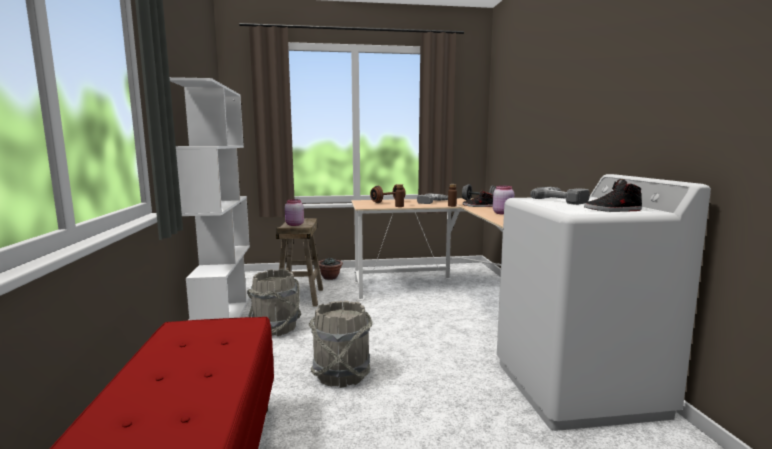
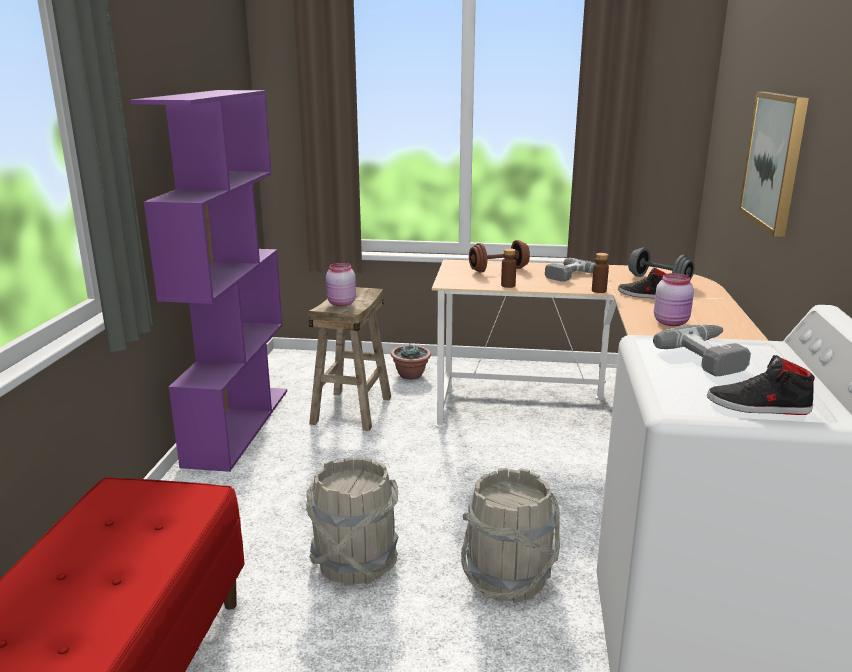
camera: 15 degrees right, 10 degrees up
(225, 312) = (238, 425): white bookcase -> purple bookcase
(275, 328) = (296, 465): grey bucket -> grey bucket (508, 578)
(544, 123) = (775, 160): none -> picture

